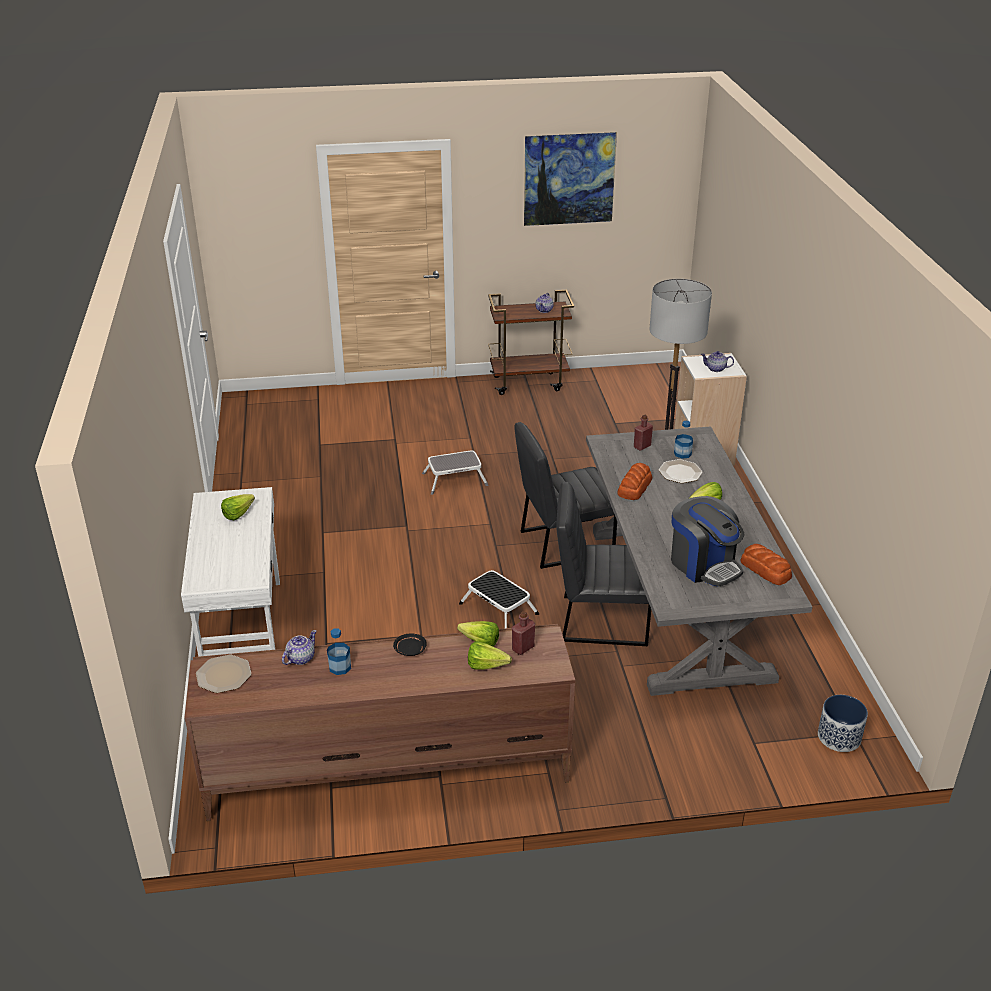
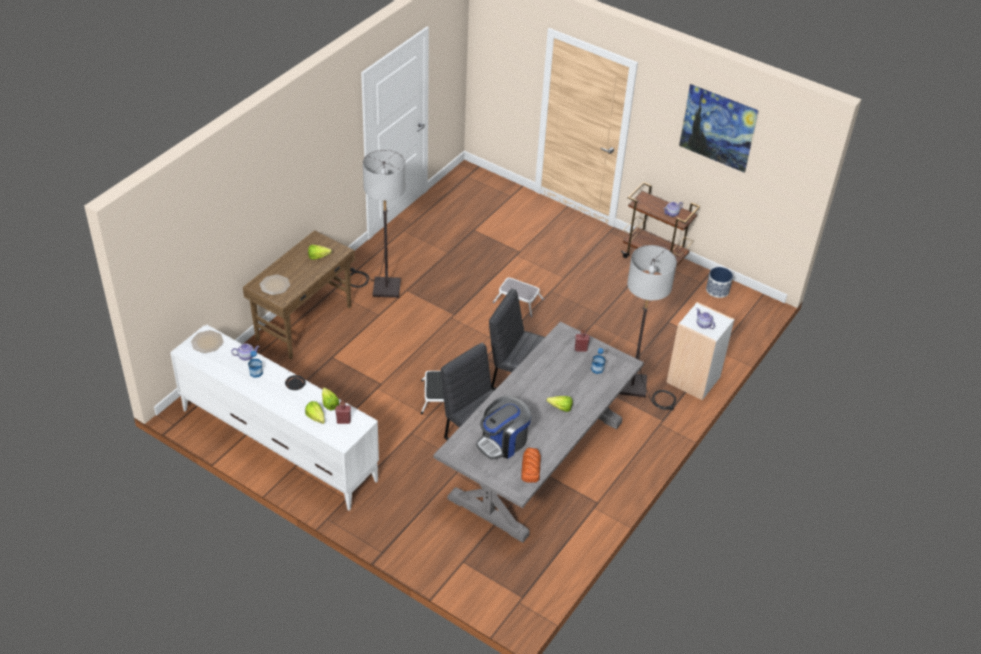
camera: 40 degrees right, 10 degrees up
(243, 629) = (304, 323): white console table -> brown console table
(283, 546) = (378, 286): none -> floor lamp
(387, 774) = (277, 445): brown cabinet -> white cabinet
(634, 487) = (536, 371): bread -> none
(679, 472) = (576, 379): plate -> plate (274, 285)
(704, 564) = (503, 442): coffee machine -> coffee machine turned 45 degrees clockwise
(839, 737) = (511, 593): planter -> planter (717, 290)

